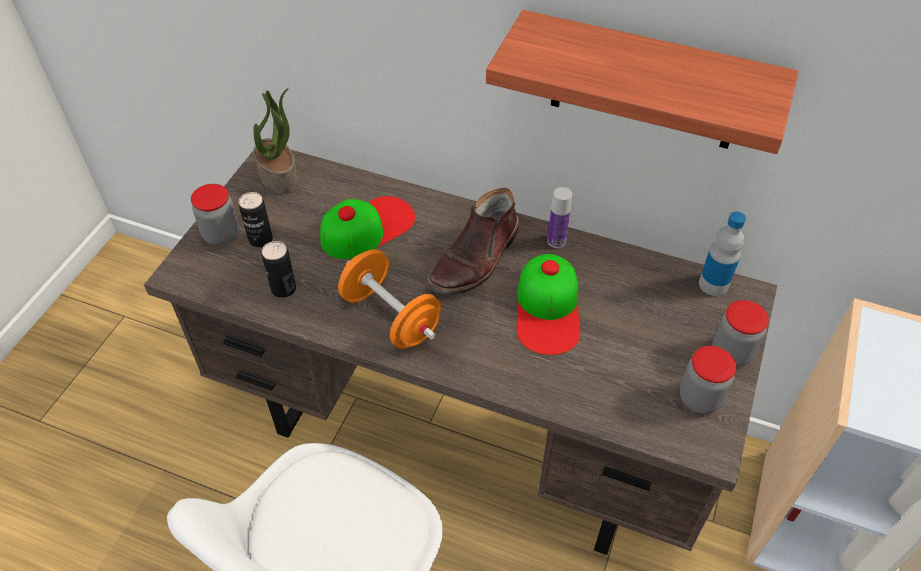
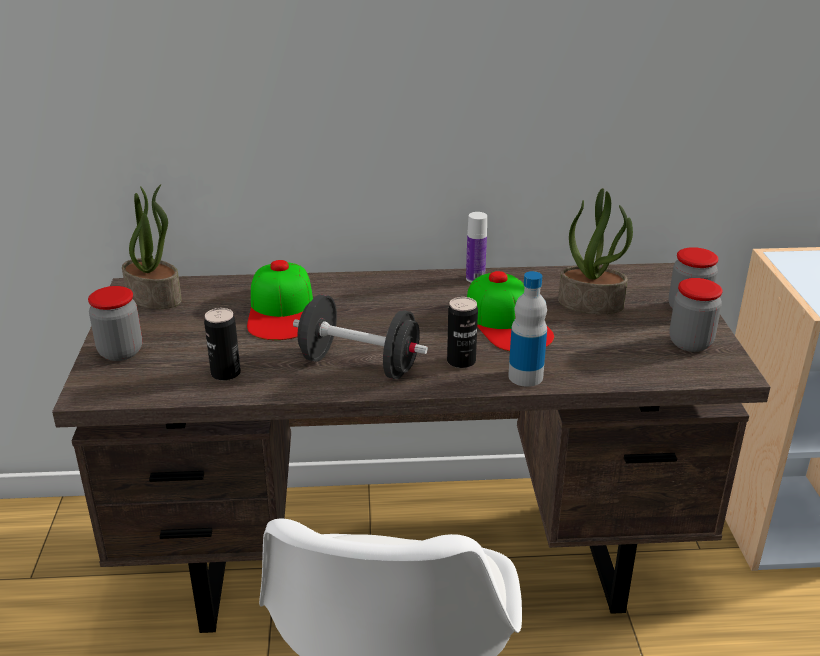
camera: 25 degrees left, 20 degrees down
(261, 239) = (170, 345): can -> can (461, 361)
(367, 227) = (281, 311): cap -> cap turned 150 degrees clockwise
(391, 317) = (359, 365): orange dumbbell -> black dumbbell
(476, 259) = (410, 307): brown boot -> none
(642, 311) = (591, 303): none -> potted plant
(646, 83) = (534, 81): shelf -> none
(713, 284) = (634, 273): bottle -> bottle (525, 376)

